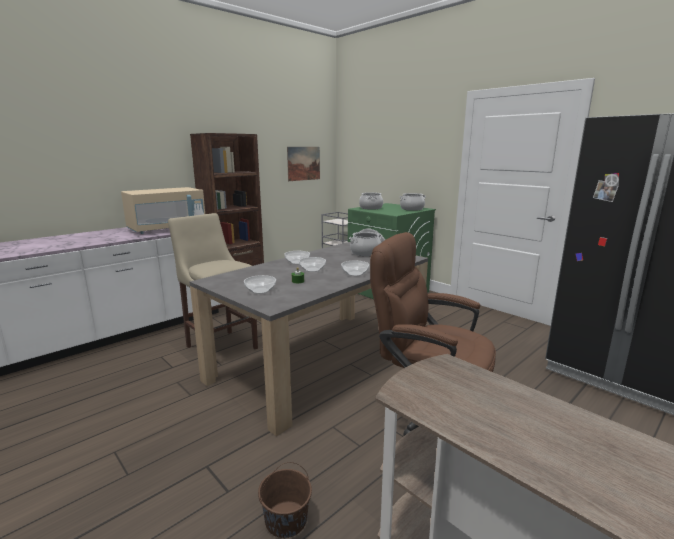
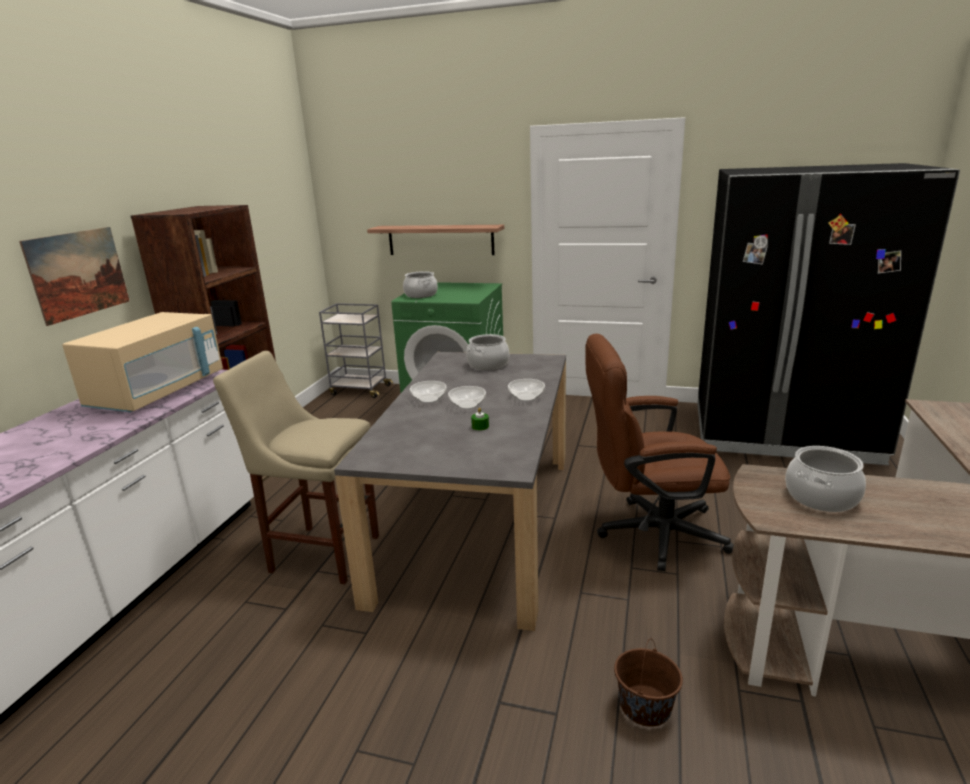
camera: 30 degrees left, 5 degrees up
(260, 291) = (459, 453): bowl -> none
(303, 163) = (282, 237): picture -> picture (78, 274)
(401, 174) = (440, 240): none -> shelf
(412, 209) = (475, 288): cooking pot -> cooking pot (822, 497)

